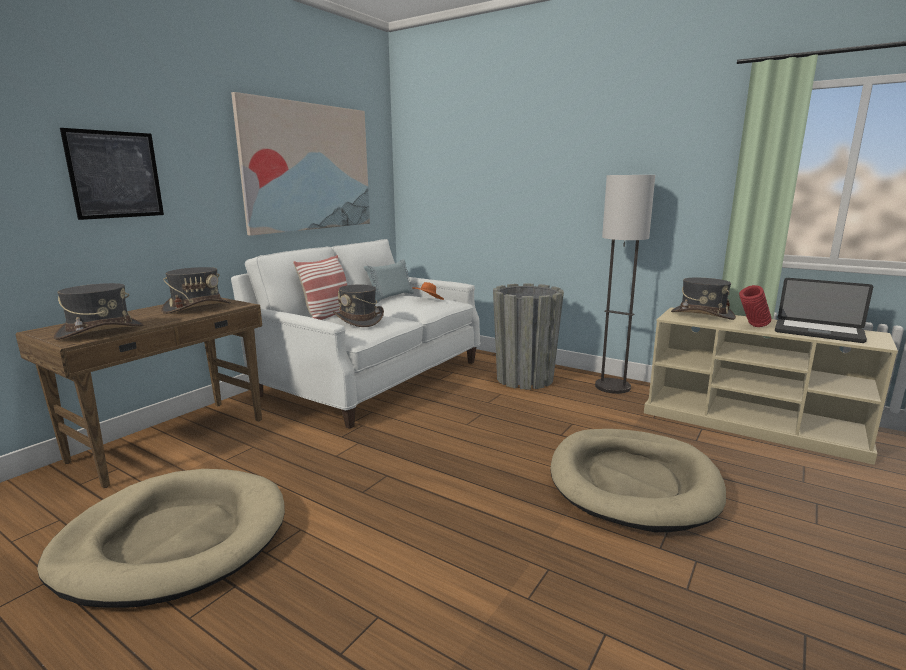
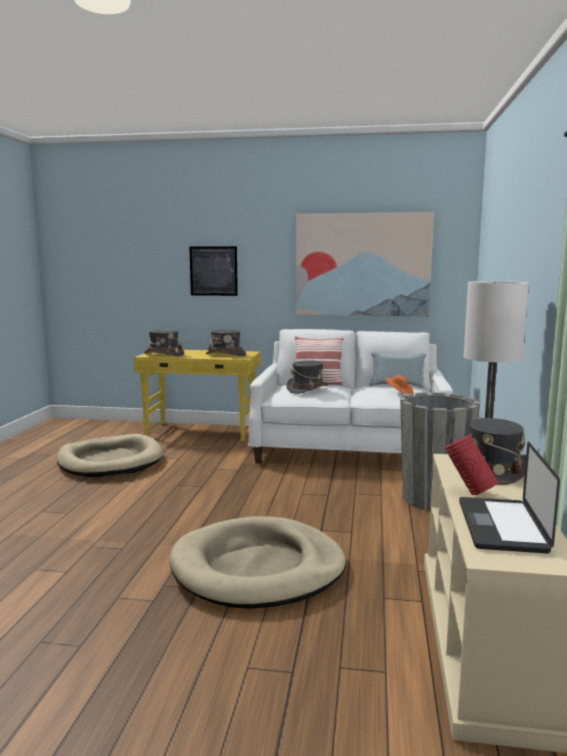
camera: 65 degrees right, 5 degrees down
(171, 439) = (201, 432): brown console table -> yellow console table

